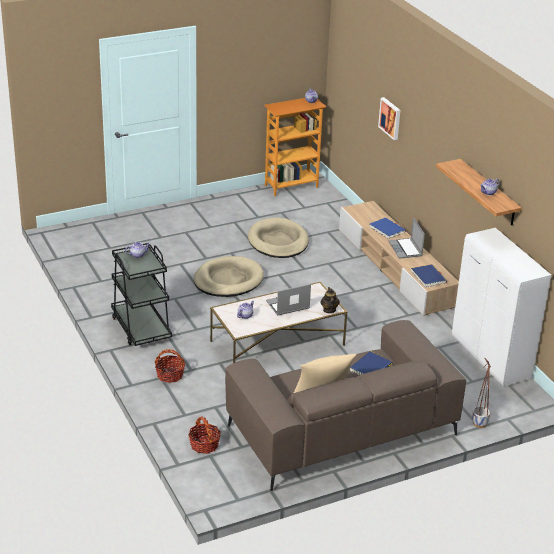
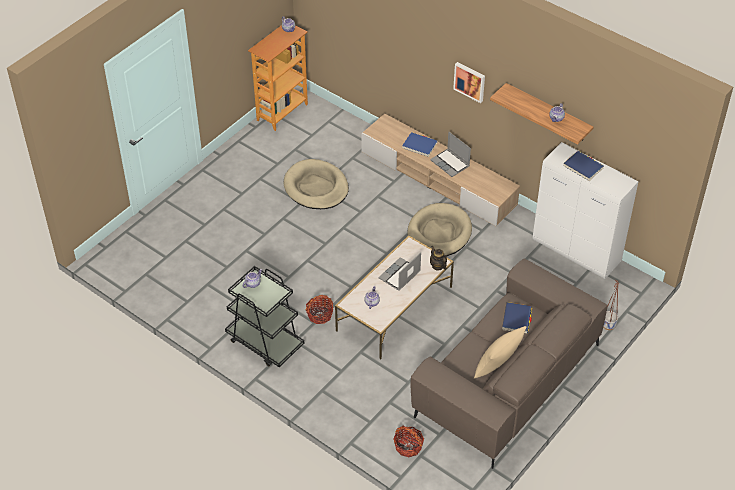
camera: 25 degrees left, 15 degrees up
(170, 375) = (327, 384): basket -> basket (320, 315)
(228, 280) = (303, 253): beige dog bed -> beige dog bed (439, 233)
(390, 118) = (400, 42): picture -> picture (470, 81)
(428, 277) = (489, 190): blue book -> blue book (583, 167)

